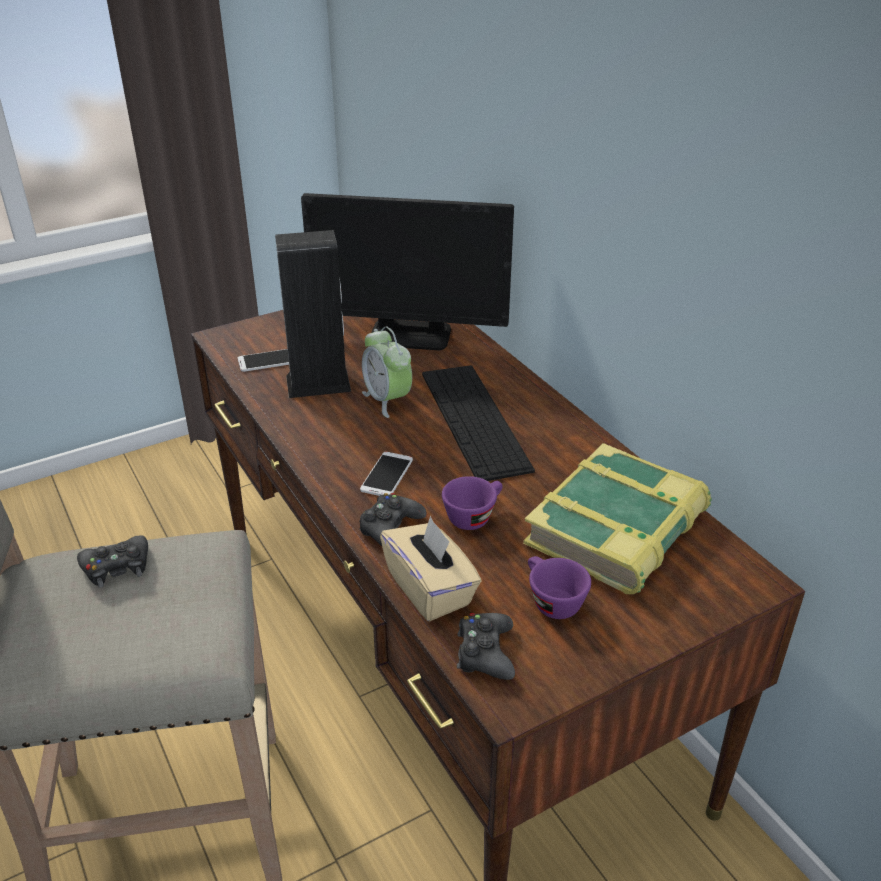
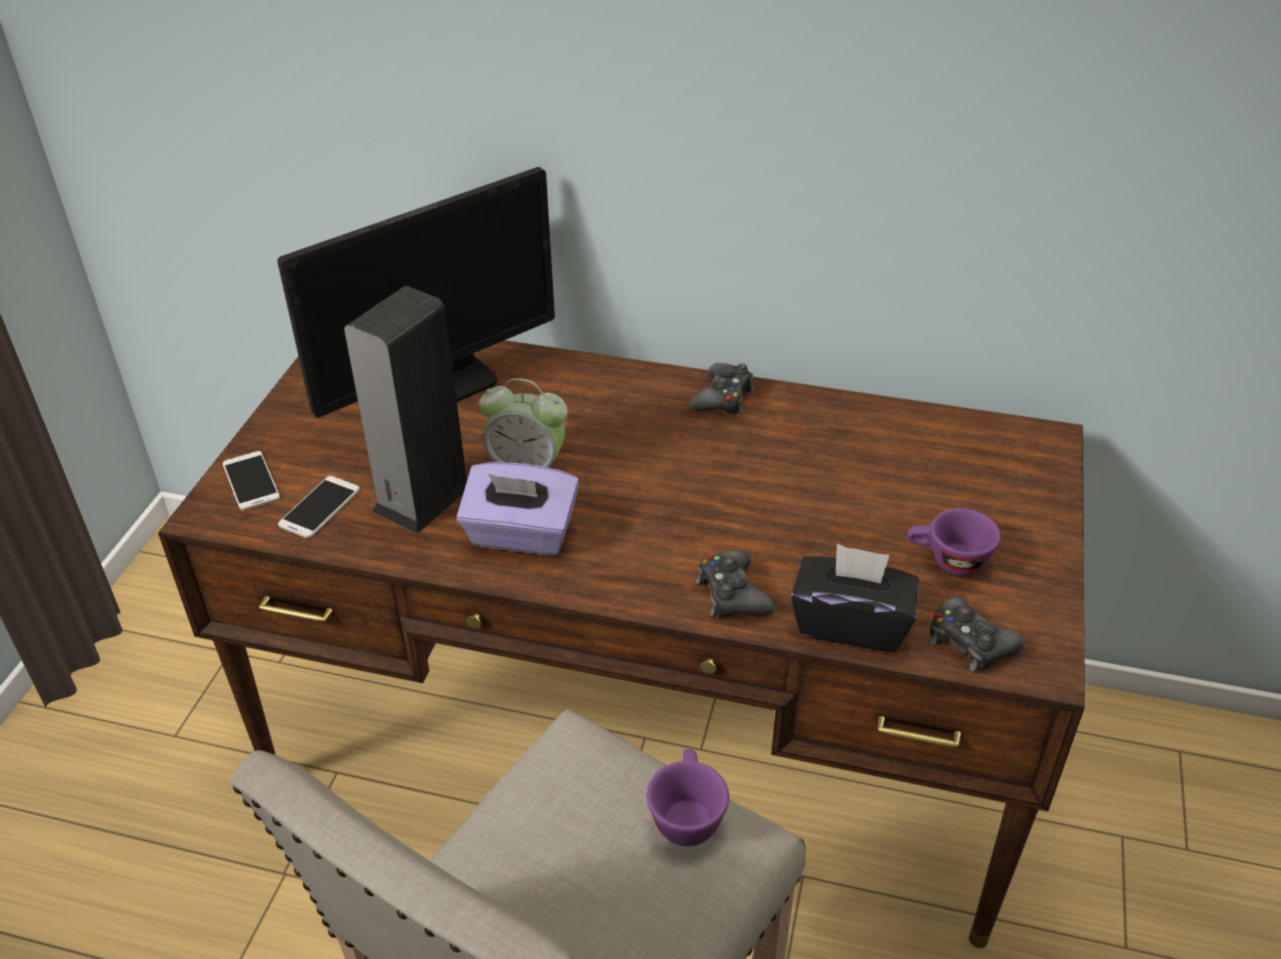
camera: 45 degrees left, 5 degrees up
(117, 567) = (516, 845): black game controller -> black game controller (723, 398)
(333, 429) = (521, 535): none -> purple tissue box
(387, 475) = (648, 546): phone -> phone (251, 481)
(430, 589) = (851, 623): beige tissue box -> black tissue box
(474, 420) = (641, 438): keyboard -> none
(474, 516) = (782, 531): purple cup -> purple cup (685, 814)
(618, 530) = (904, 463): book -> none

